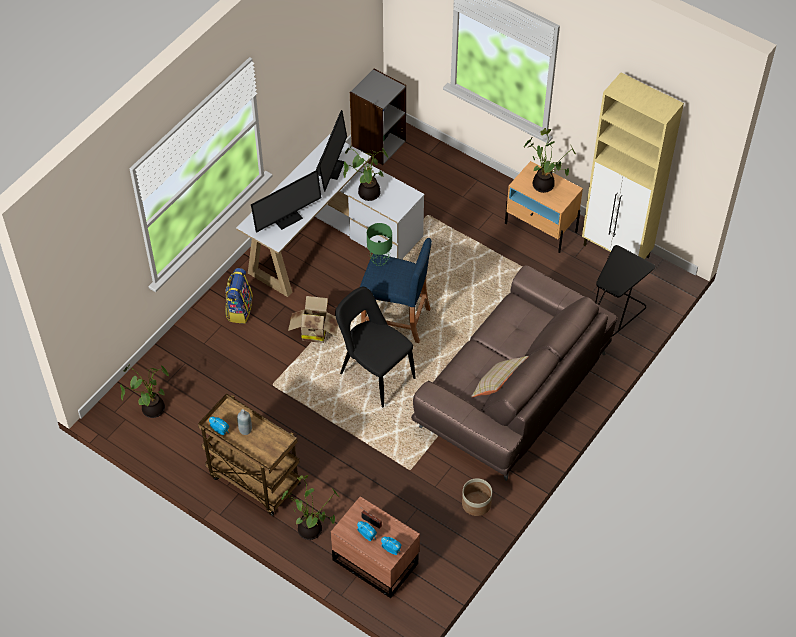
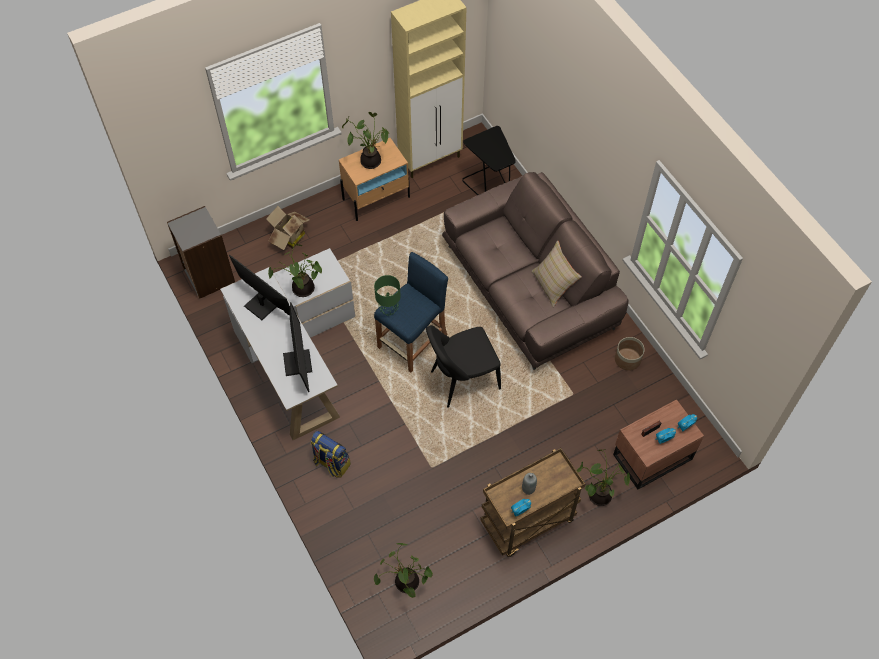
camera: 65 degrees left, 5 degrees up
(314, 331) = (390, 410): cardboard box -> cardboard box (288, 238)

